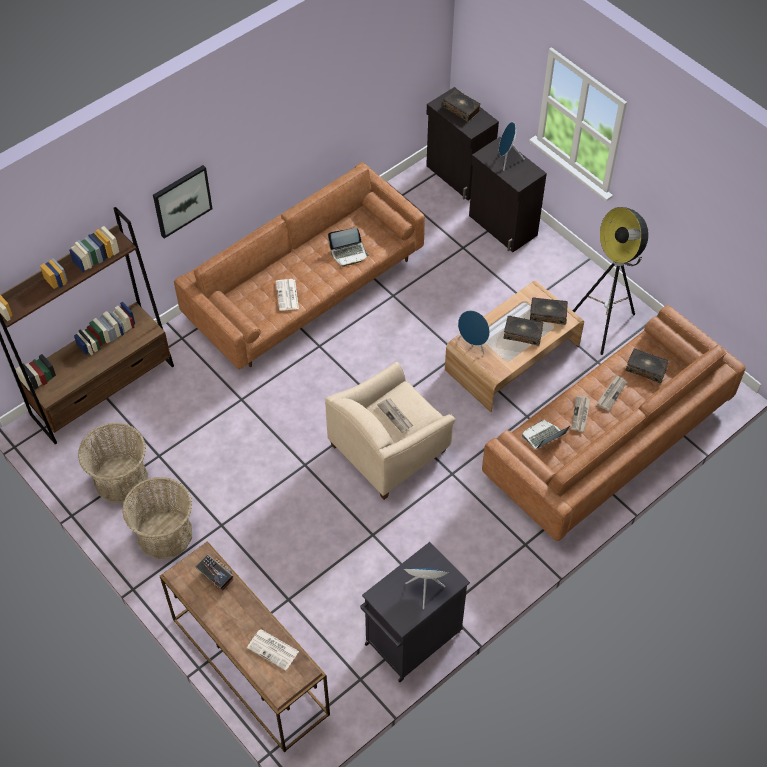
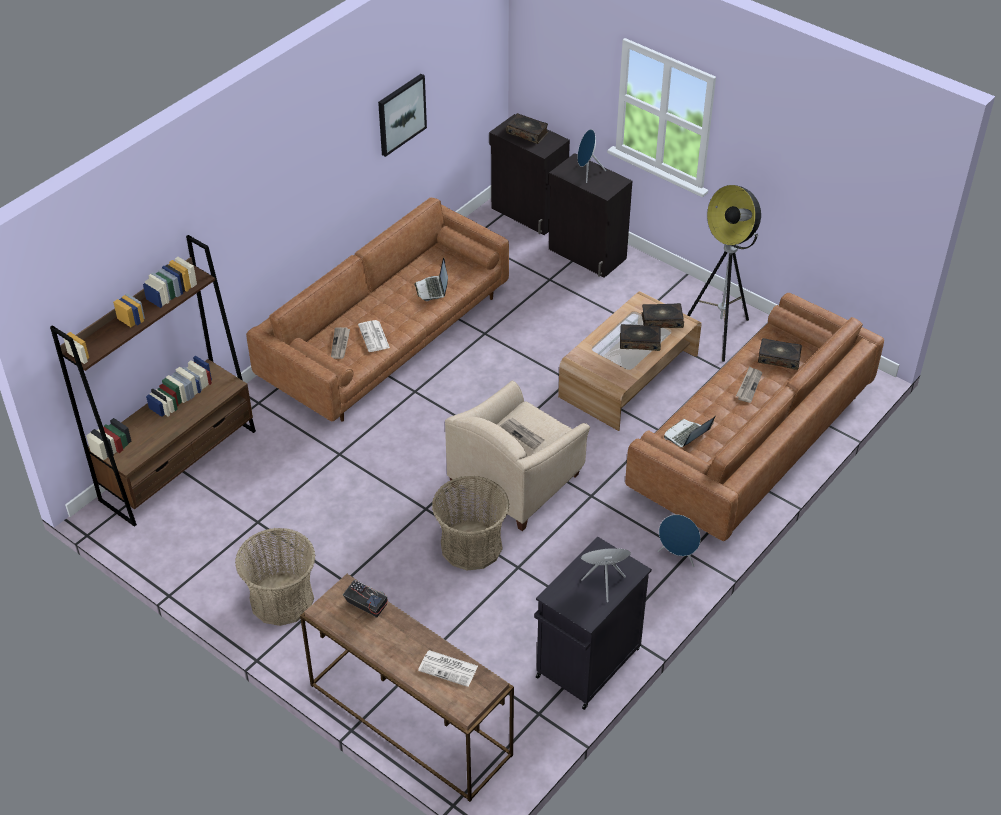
camera: 10 degrees left, 10 degrees down
(121, 479) = (219, 551): basket -> basket (471, 546)
(182, 200) = (252, 234): picture -> picture (401, 114)
(349, 253) = (432, 289): laptop -> laptop turned 105 degrees clockwise
(473, 344) = (589, 358): blue speaker -> blue speaker (677, 556)
(580, 415) = (721, 410): newspaper -> newspaper (340, 344)

